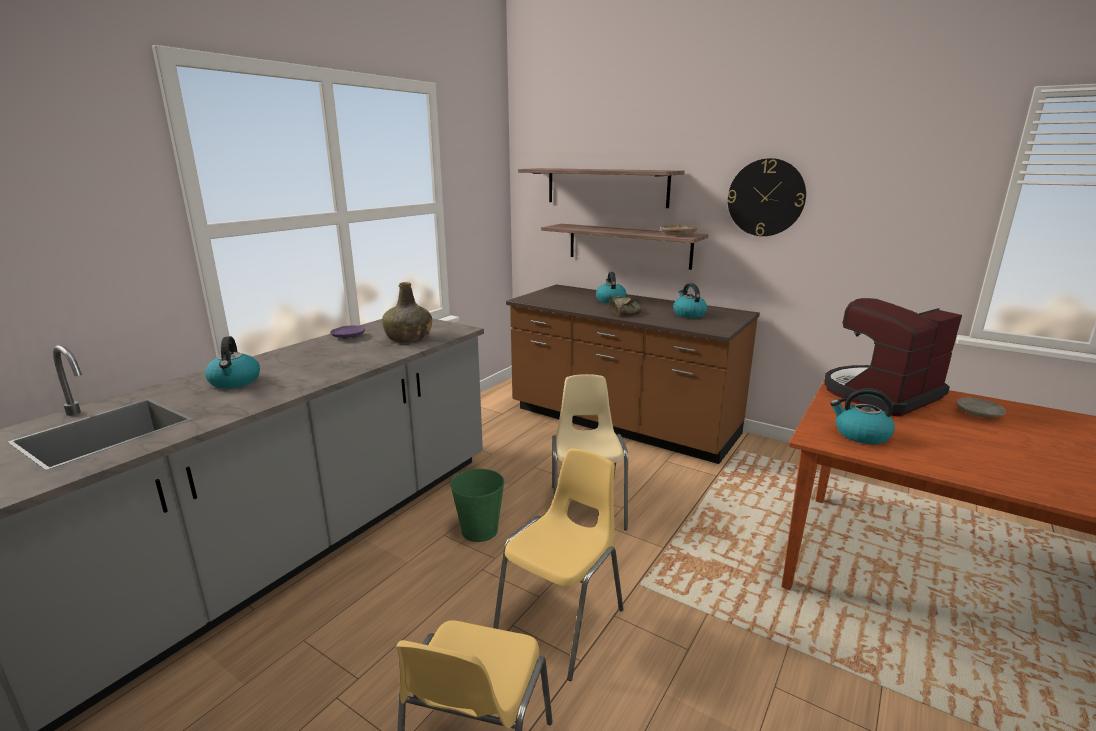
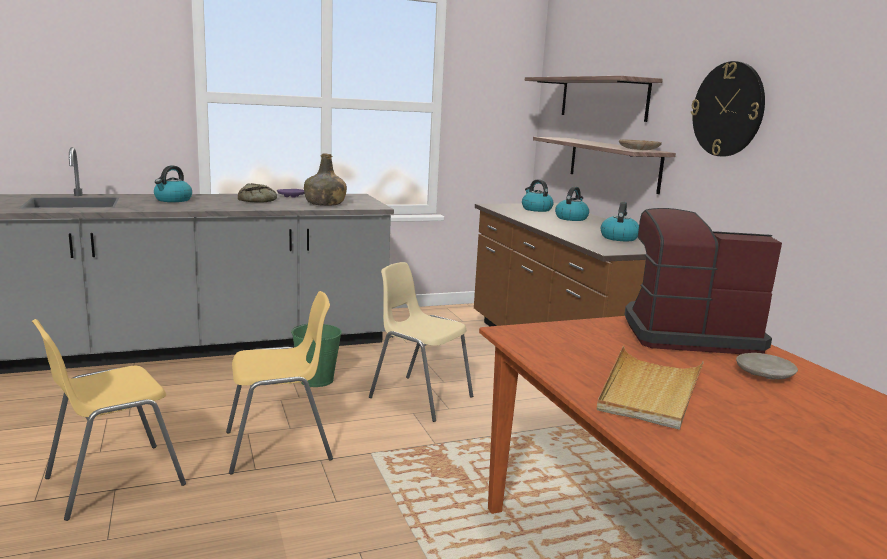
camera: 35 degrees right, 5 degrees down
(587, 507) = (420, 397): beige chair -> beige chair turned 90 degrees counterclockwise
(623, 311) = (558, 225): bread -> bread (259, 200)
(860, 435) = (561, 343): kettle -> kettle (536, 209)
(987, 458) = (649, 391): none -> beige tray

